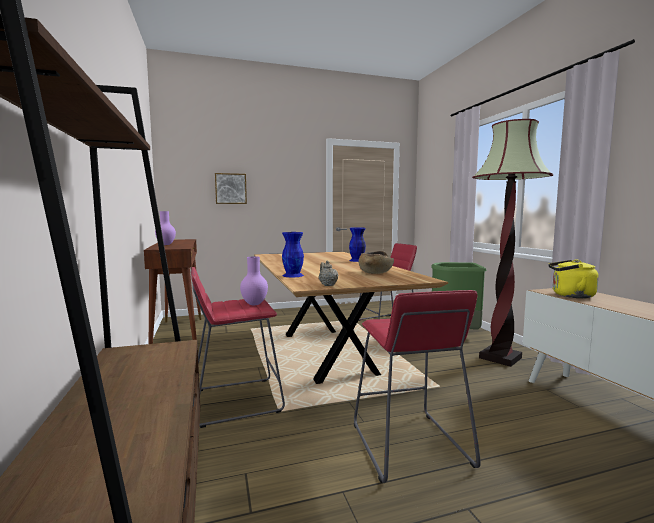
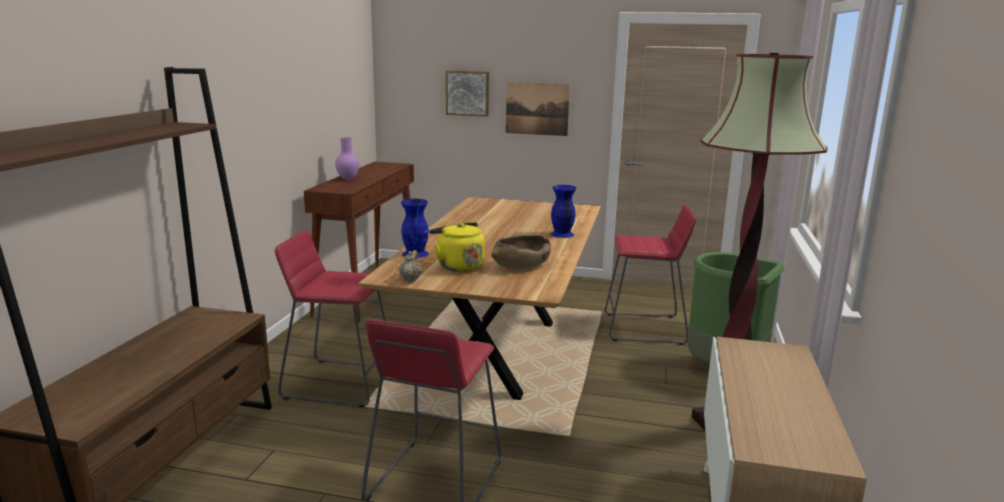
camera: 30 degrees right, 10 degrees up
(254, 304) = (353, 283): purple vase -> none
(279, 198) = (537, 108): none -> picture
(570, 295) = (745, 362): yellow kettle -> yellow kettle (458, 266)

